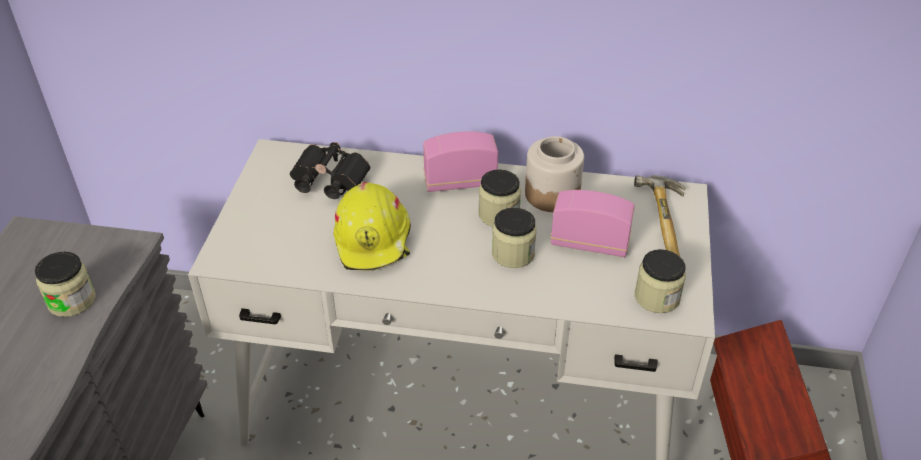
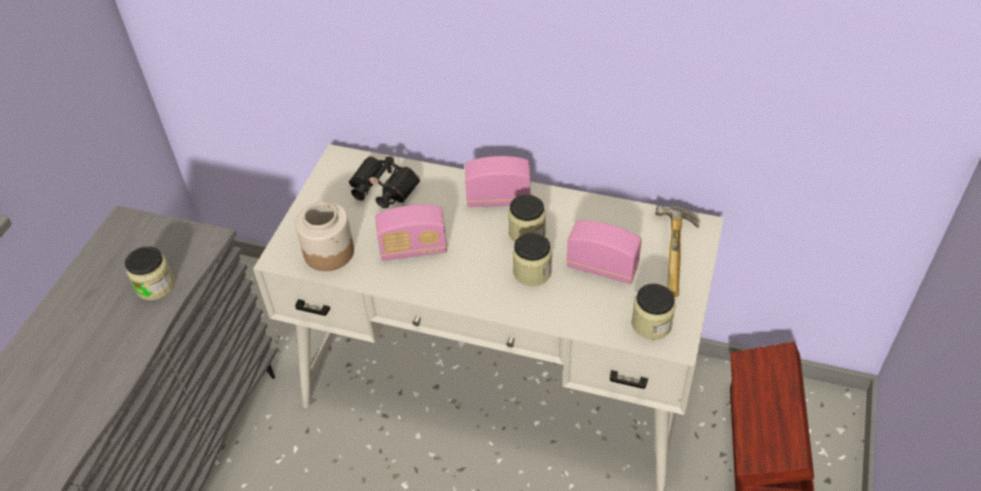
camera: 10 degrees right, 5 degrees up
(374, 240) = (413, 249): yellow hard hat -> radio
(552, 194) = (578, 216): jar -> jar (329, 252)

